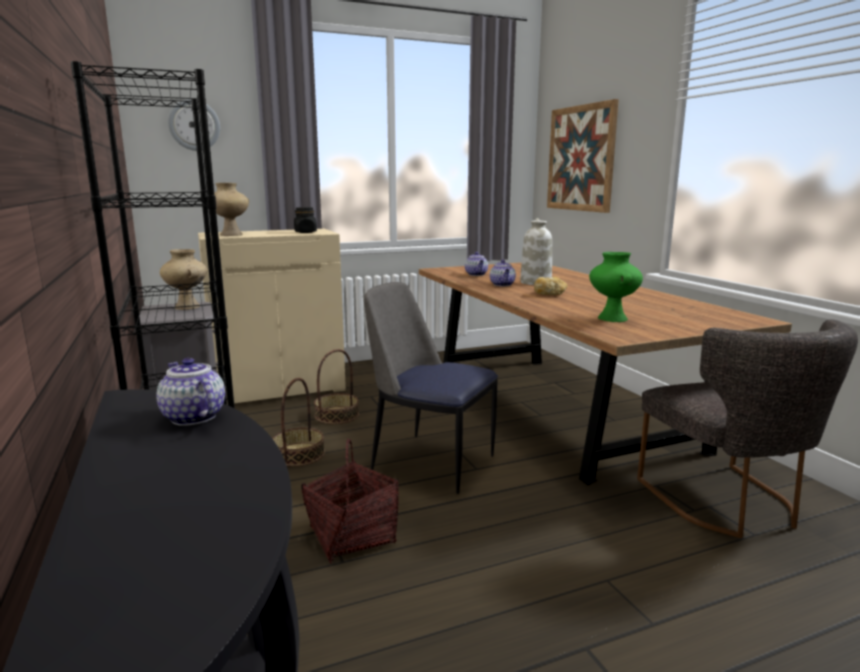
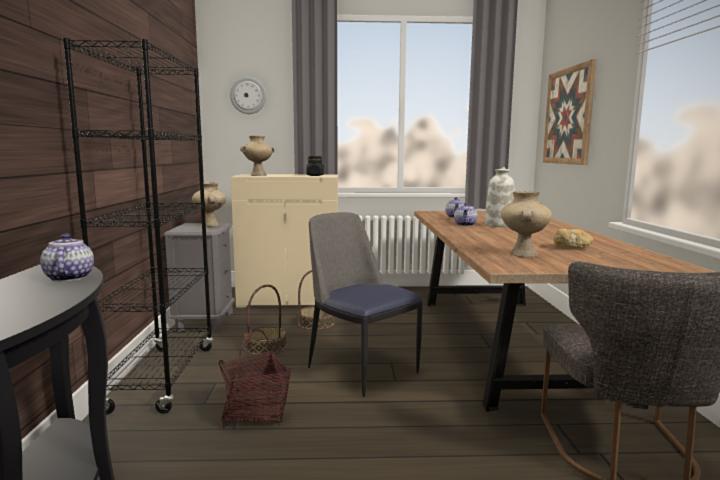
camera: 20 degrees right, 5 degrees down
(549, 294) = (495, 234): bread -> bread (571, 247)
(611, 318) = (522, 254): green vase -> beige vase

